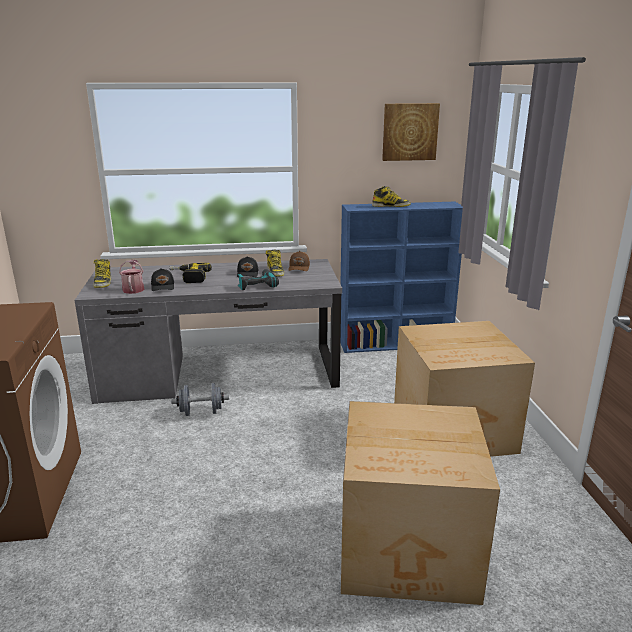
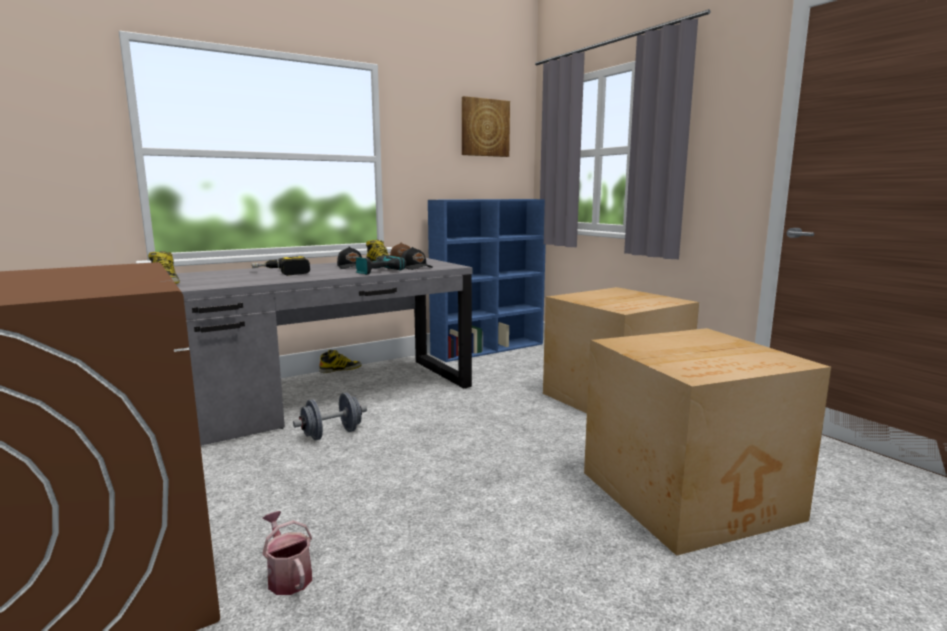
camera: 25 degrees left, 10 degrees down
(133, 288) = (220, 283): watering can -> watering can (288, 576)
(163, 286) = (260, 279): black cap -> black cap (416, 267)
(391, 206) = (478, 199): boot -> boot (340, 369)

